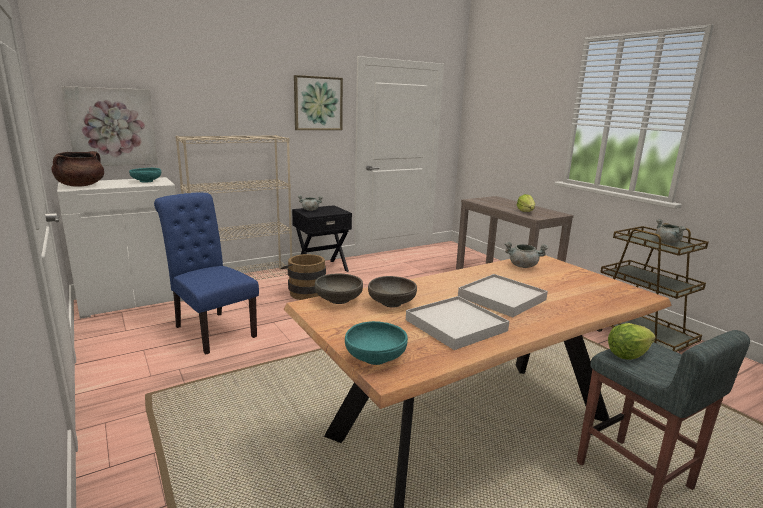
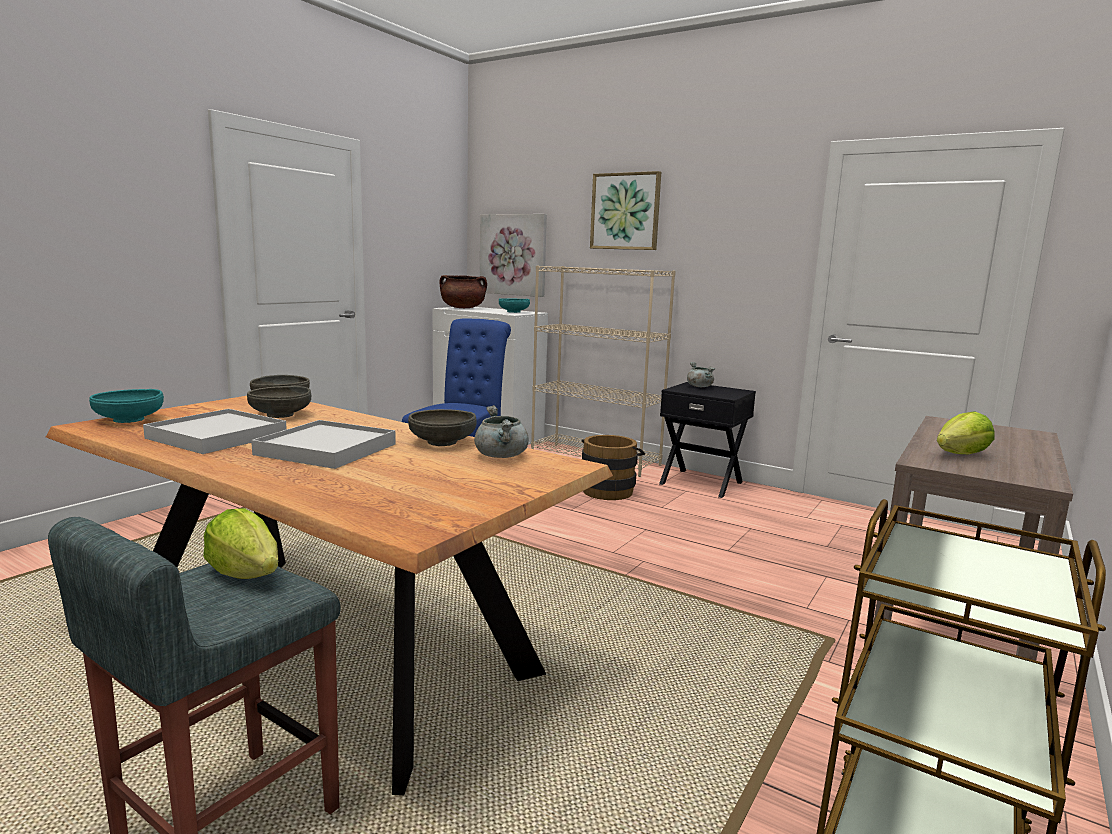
camera: 65 degrees right, 5 degrees down
(318, 103) = (748, 225): picture -> picture (625, 211)
(491, 272) = (442, 442): none -> grey bowl
(667, 242) = (1000, 586): grey cooking pot -> none

